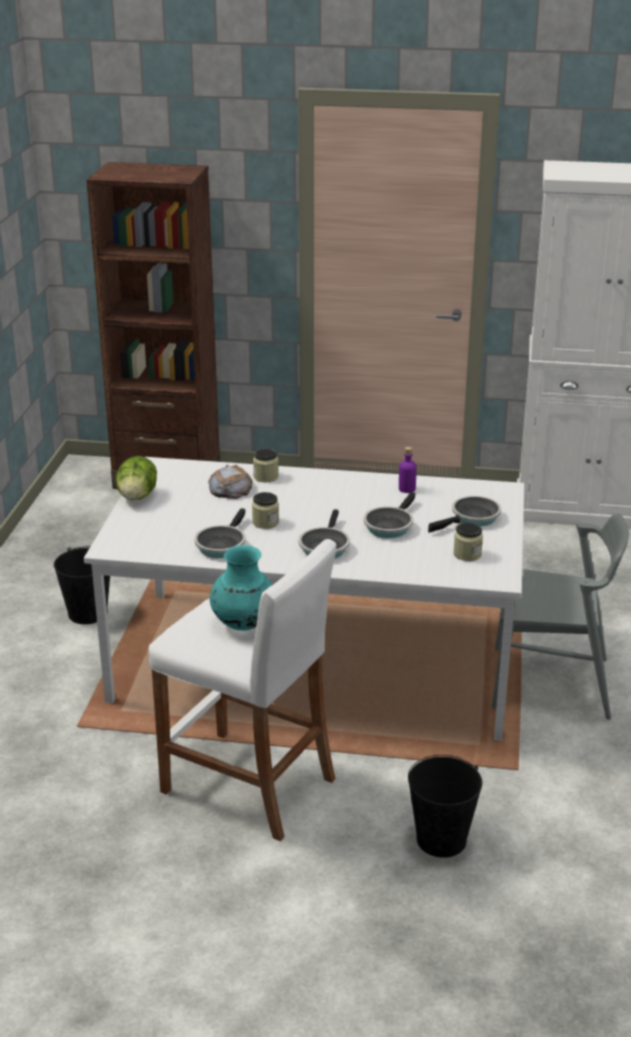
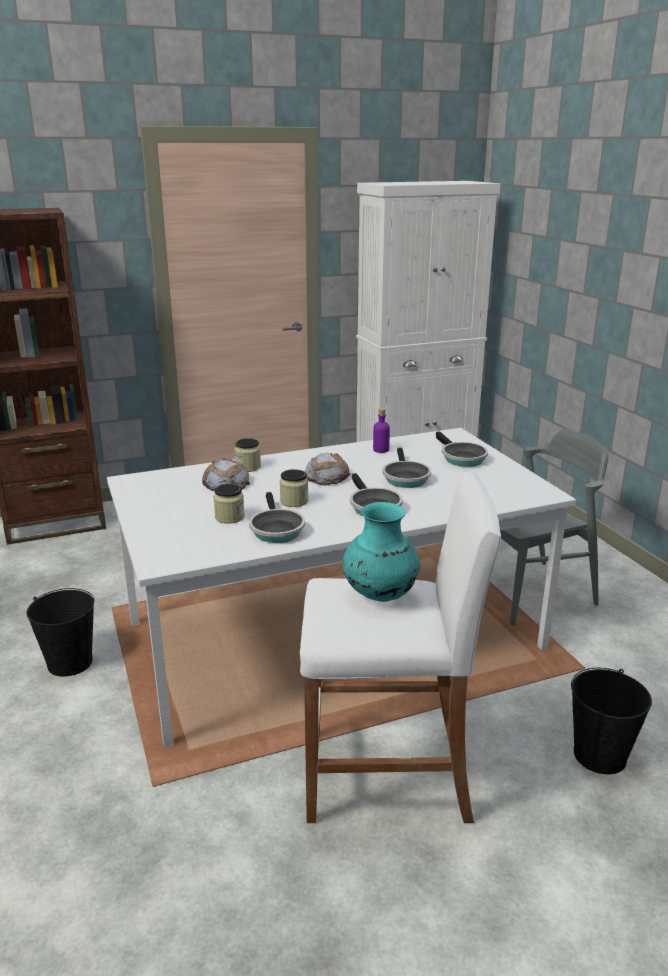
camera: 30 degrees left, 5 degrees down
(137, 497) = (138, 510): lettuce -> none
(322, 504) = (326, 476): none -> bread
(467, 554) = (495, 483): jar -> jar (229, 517)
(472, 518) = (461, 458): frying pan -> frying pan turned 135 degrees clockwise

